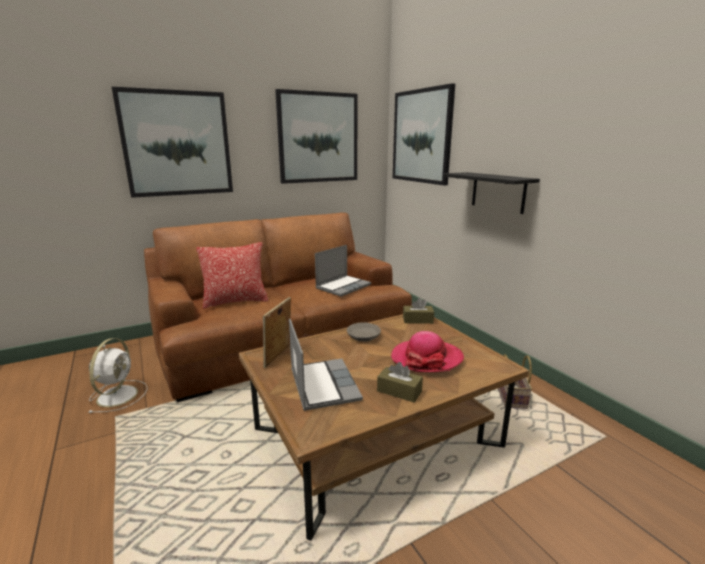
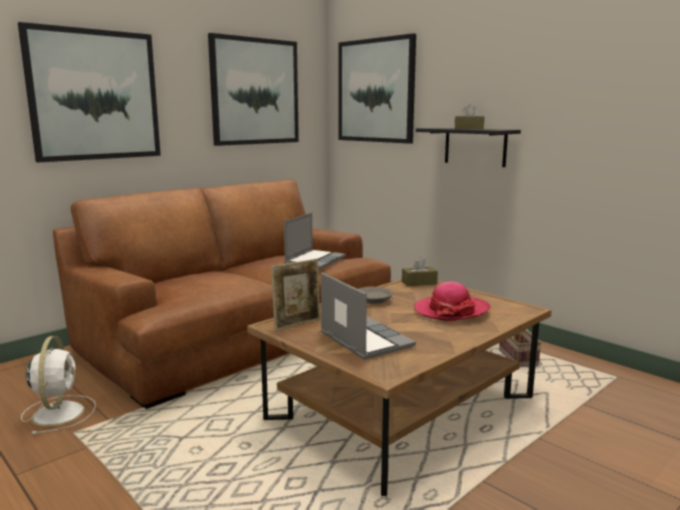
camera: 15 degrees left, 5 degrees down
(236, 301) = (198, 283): pillow -> none
(279, 357) = (297, 324): picture frame -> picture frame turned 135 degrees counterclockwise
(399, 391) = (444, 336): brown tissue box -> brown tissue box (469, 128)

